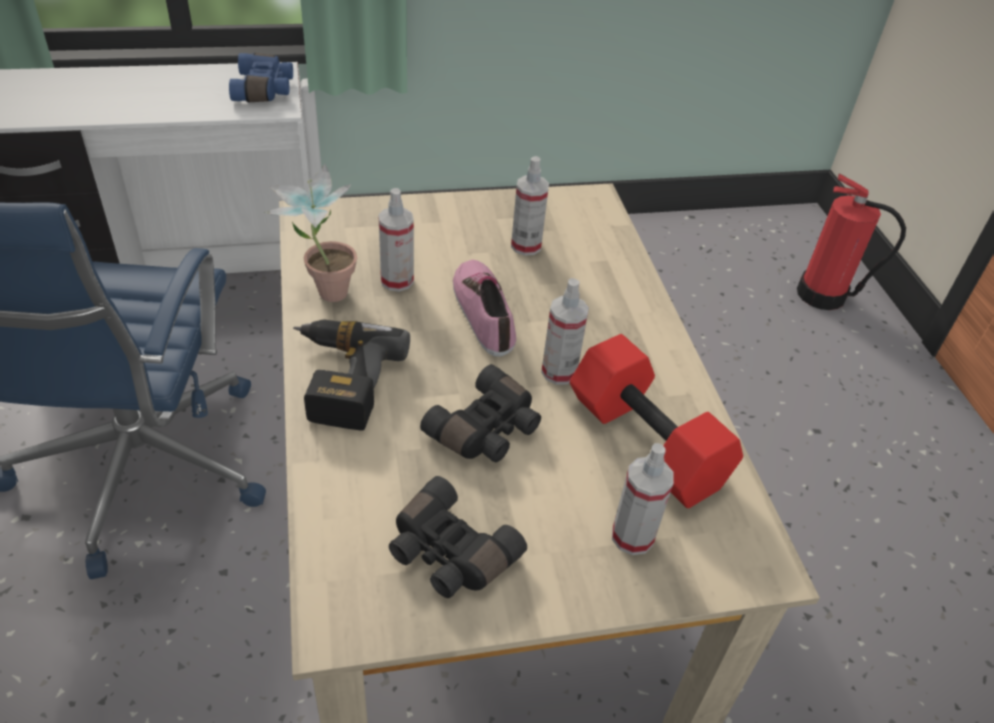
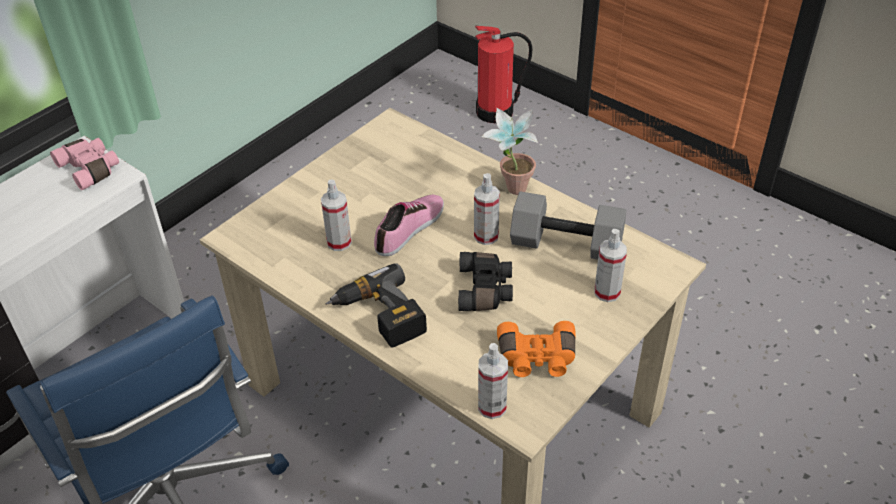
camera: 35 degrees left, 0 degrees up
(265, 89) = (91, 169): blue binoculars -> pink binoculars
(322, 291) = (304, 276): potted plant -> potted plant (510, 191)
(448, 554) = (536, 358): black binoculars -> orange binoculars
(485, 312) = (410, 229): shoe -> shoe turned 90 degrees clockwise
(526, 246) = (386, 176): spray bottle -> spray bottle (492, 407)
(643, 443) = (565, 245): red dumbbell -> grey dumbbell

